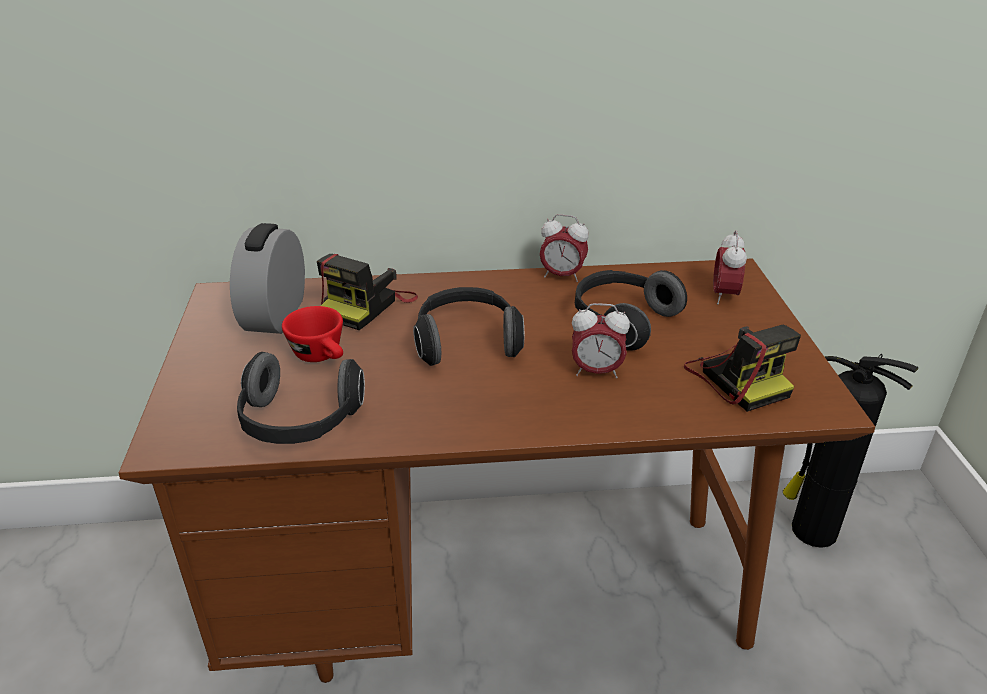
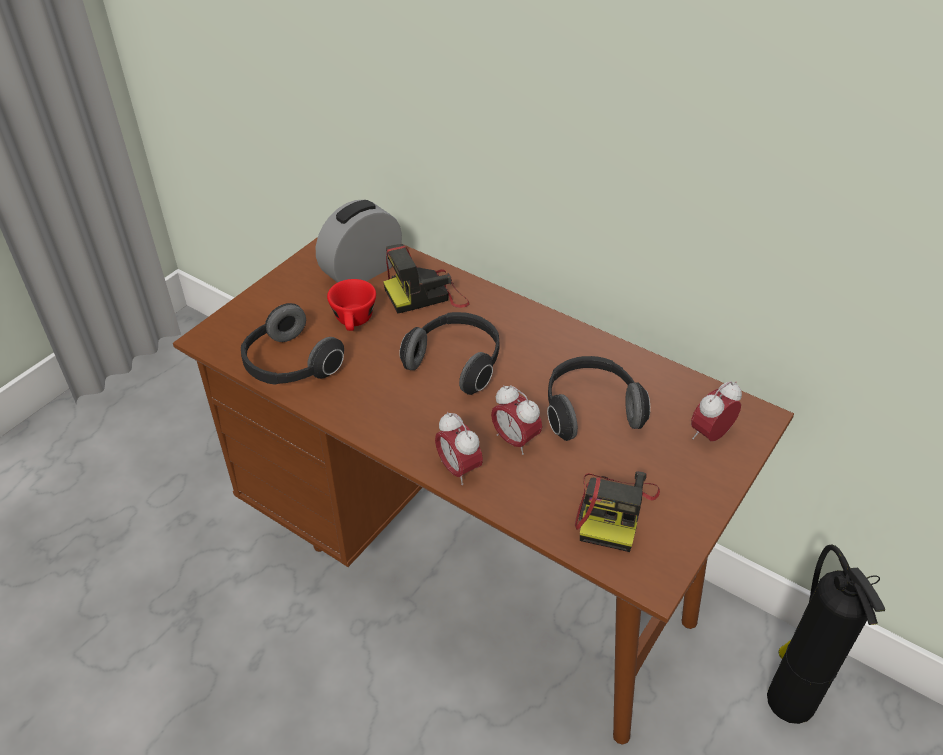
camera: 40 degrees right, 10 degrees up
(562, 276) = (598, 342): alarm clock -> alarm clock (458, 469)

